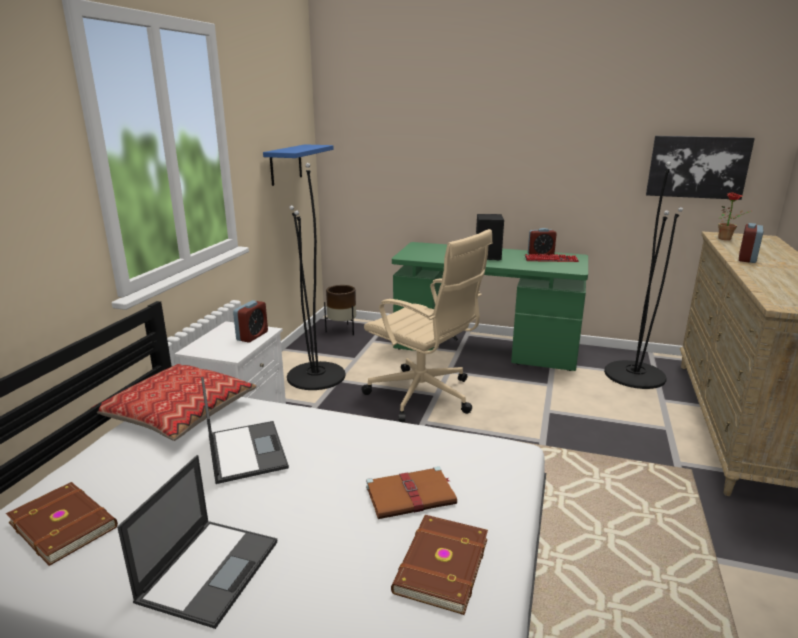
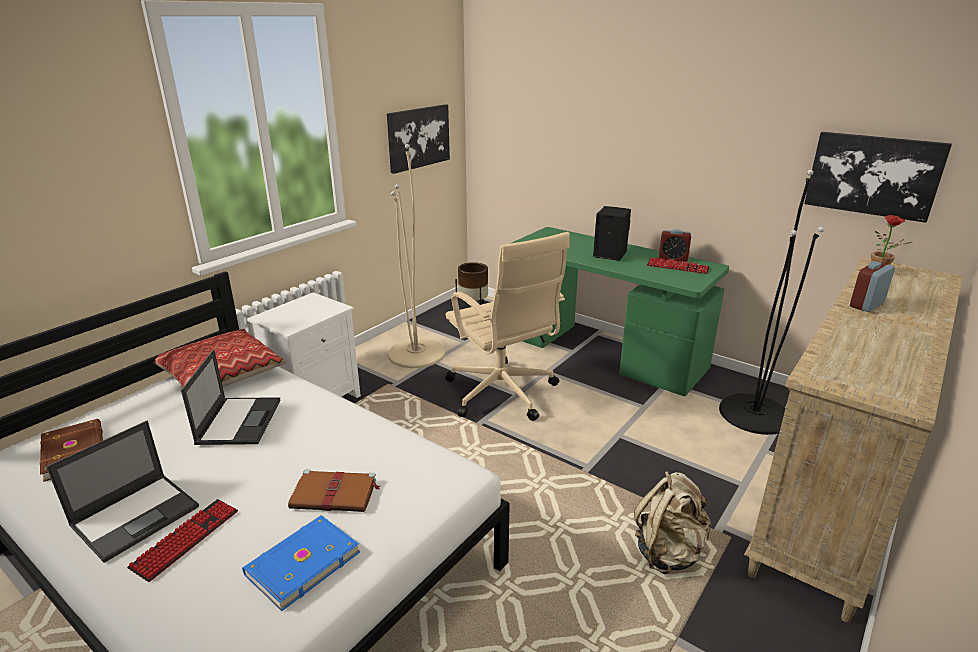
camera: 20 degrees right, 5 degrees up
(252, 336) = (321, 311): alarm clock -> none
(286, 164) = (418, 137): blue shelf -> picture
(293, 578) = (186, 539): none -> keyboard
(316, 376) = (416, 353): black floor lamp -> beige floor lamp
(439, 565) = (301, 563): brown book -> blue book
(656, 493) = (668, 552): none -> beige backpack

